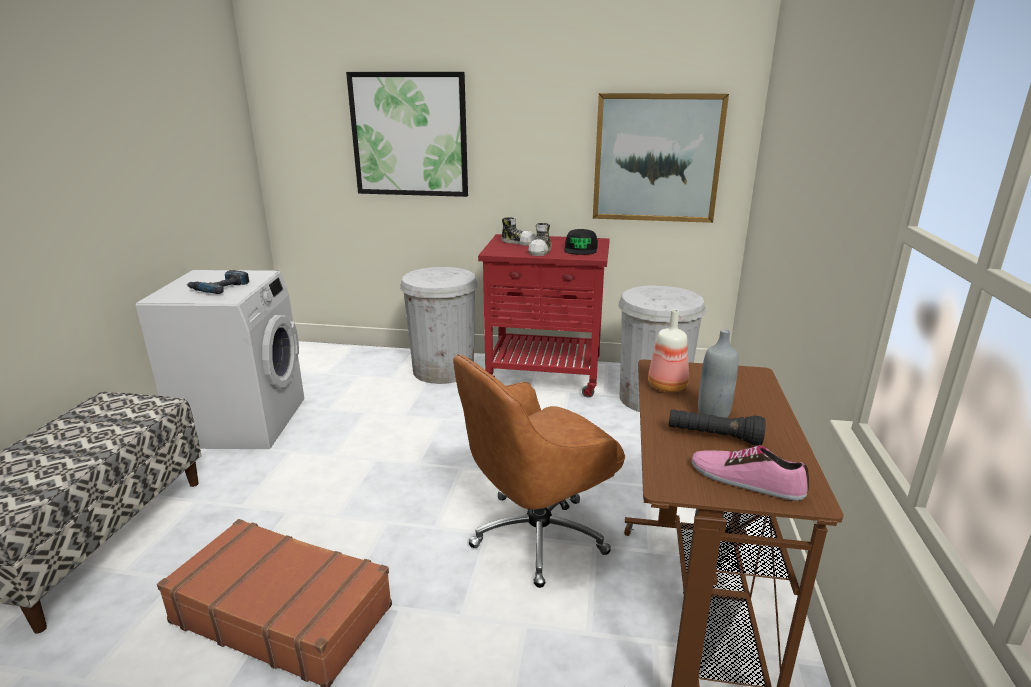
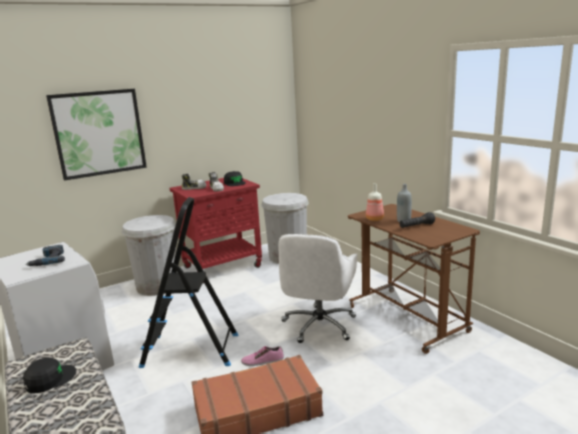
camera: 40 degrees left, 5 degrees down
(82, 431) = (50, 379): none -> black cap
(349, 474) = (189, 350): none -> black step ladder
(537, 534) = (319, 325): brown office chair -> white office chair
(656, 158) = (251, 126): picture -> none
(746, 480) = (445, 232): shoe -> shoe (262, 360)

